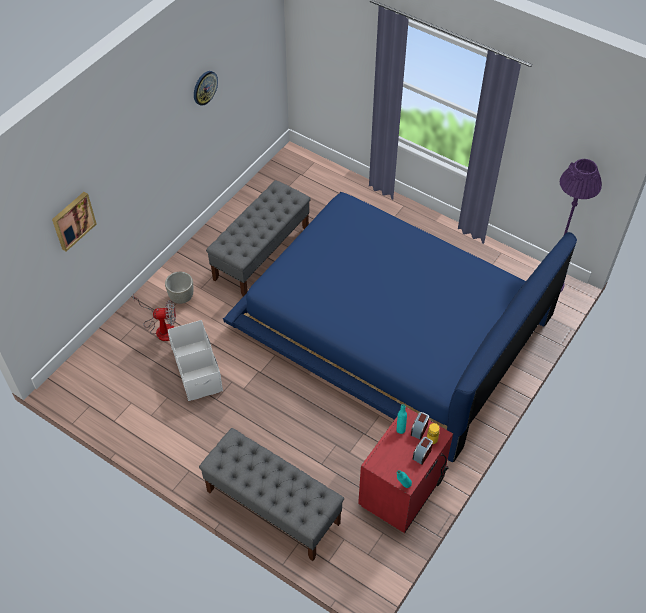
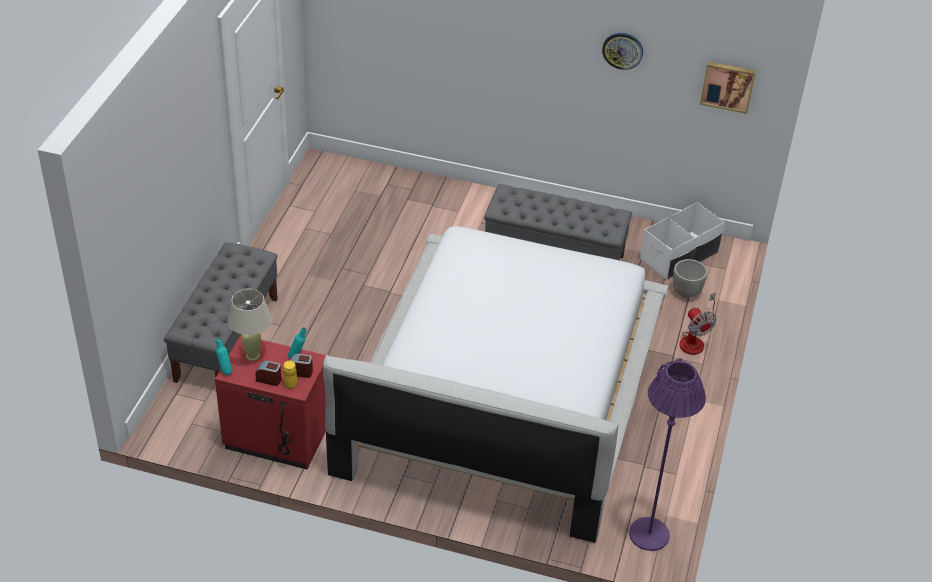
camera: 70 degrees right, 10 degrees down
(72, 220) = (405, 27): picture -> picture (728, 86)
(161, 328) = (415, 208): fan -> fan (695, 340)
(181, 298) = (461, 212): grey planter -> grey planter (686, 292)
(197, 370) = (373, 246): white storage box -> white storage box (679, 256)
(390, 461) = (252, 356): none -> beige table lamp
(392, 324) = (505, 388): blue bed -> white bed

